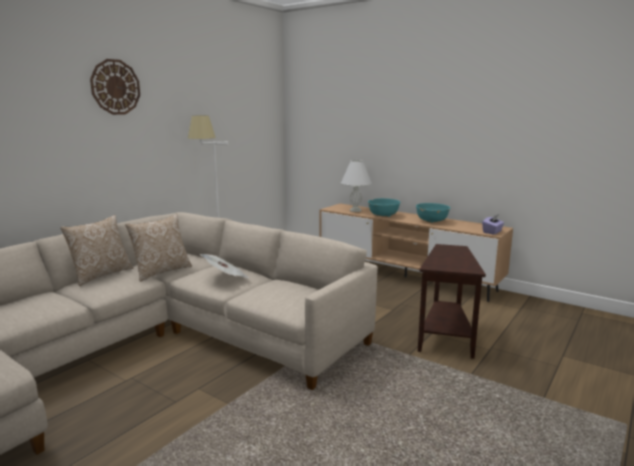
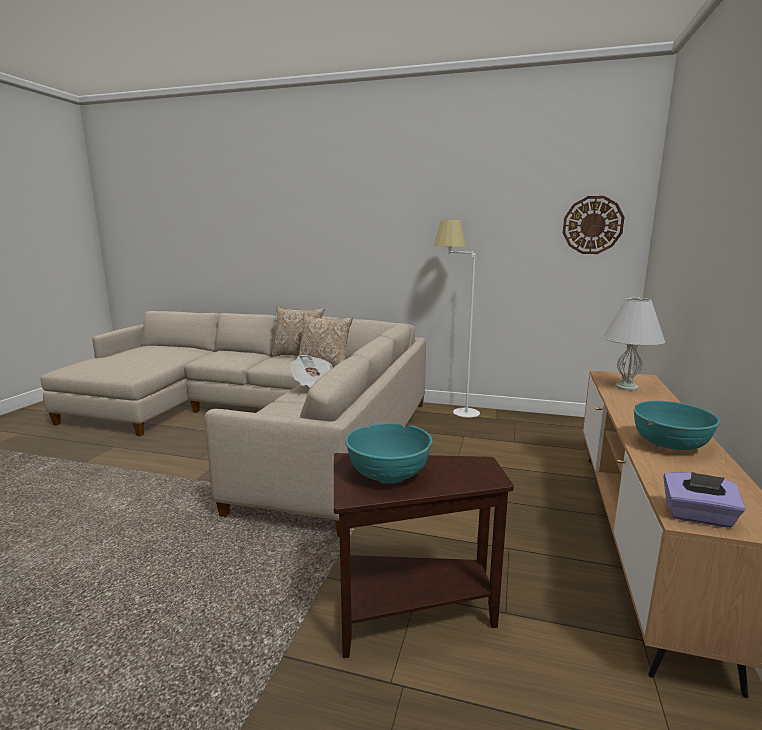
camera: 70 degrees right, 0 degrees up
(115, 87) = (374, 192): wall clock -> wall clock (592, 225)
(383, 215) = (630, 406): turquoise bowl -> turquoise bowl (388, 474)

